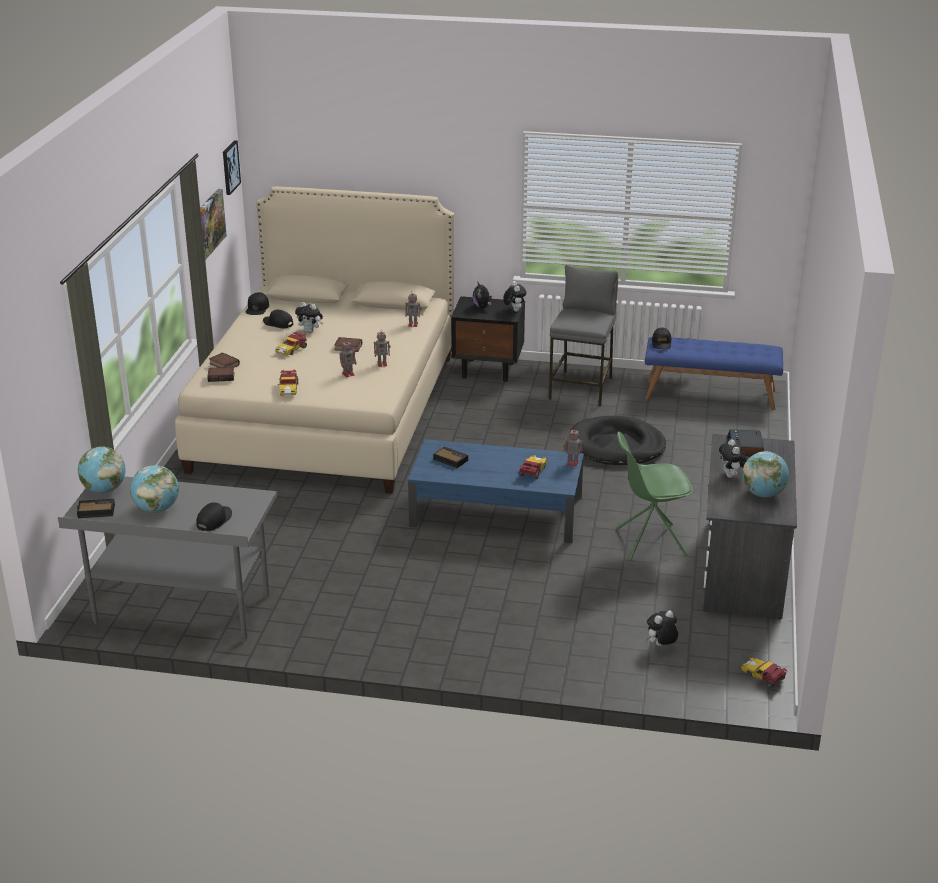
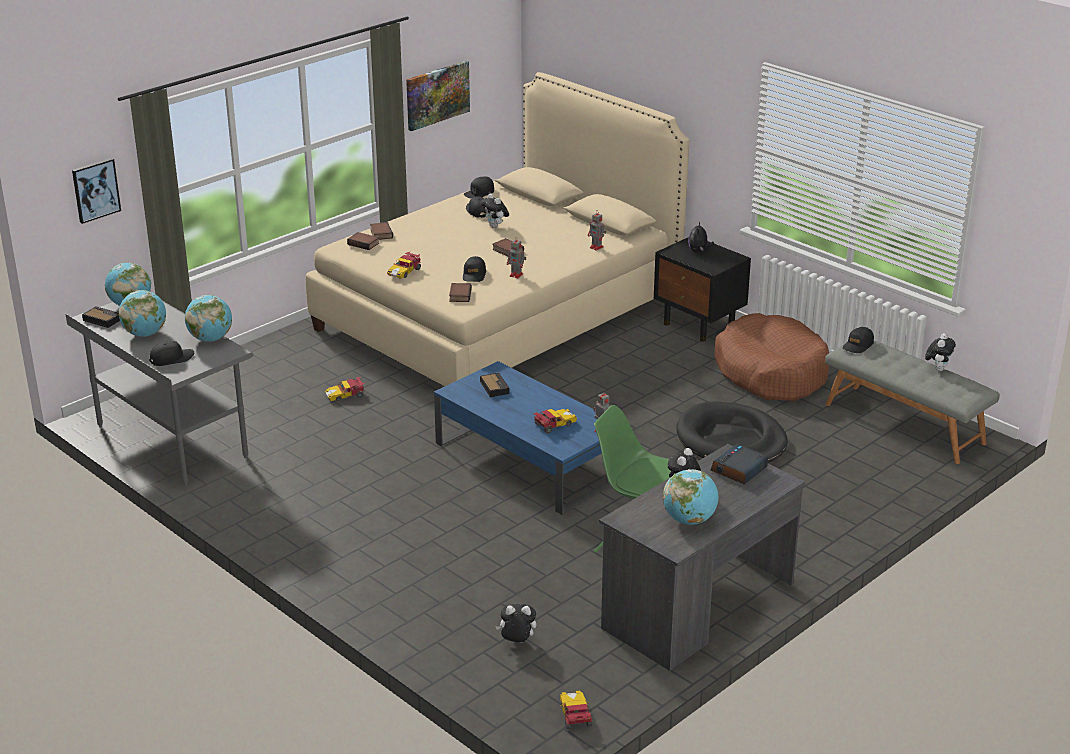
camera: 35 degrees right, 0 degrees up
(224, 492) = (210, 339): none -> globe
(230, 167) = (496, 42): picture -> picture (95, 190)
(292, 349) = (455, 238): toy car -> toy car (346, 395)
(348, 374) = (474, 275): toy robot -> black cap
(360, 393) = (459, 295): none -> book
(514, 310) = (726, 263): plush toy -> plush toy (938, 369)
(582, 388) = (771, 372): grey stool -> brown dog bed
(710, 394) = (905, 423): blue bench -> grey bench

